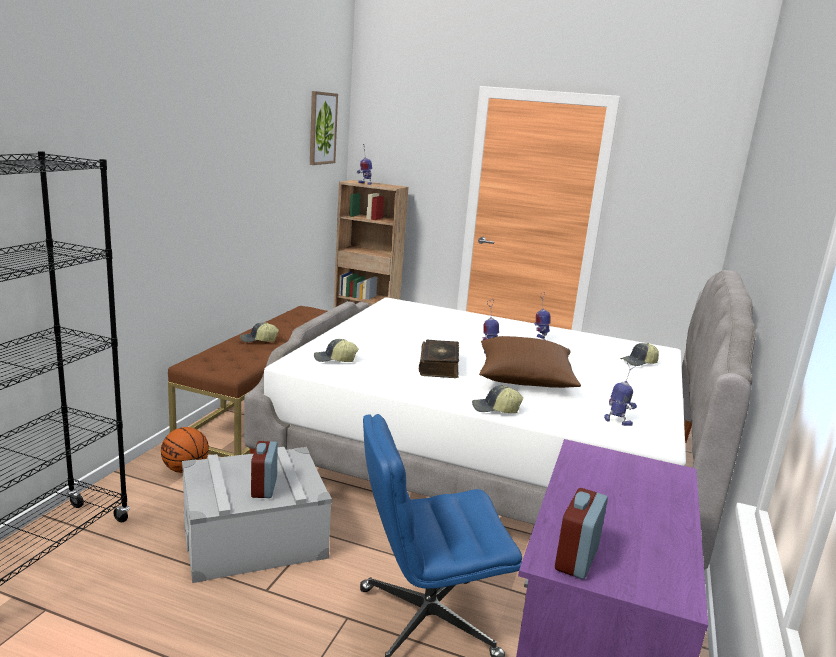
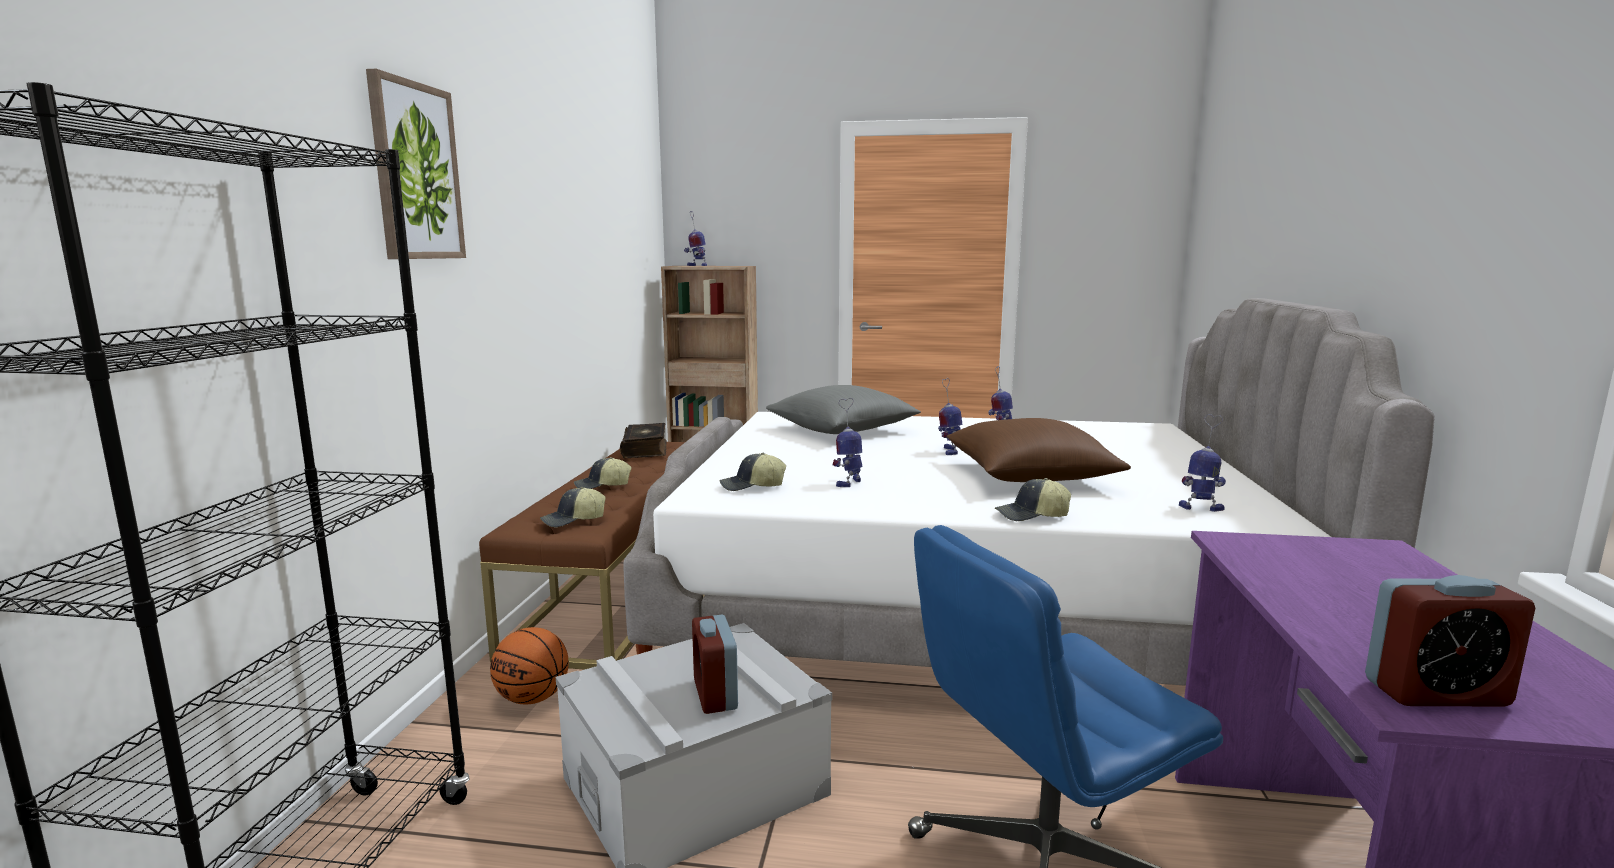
camera: 10 degrees left, 5 degrees down
(322, 128) = (634, 190): picture -> picture (415, 172)
(399, 366) = (849, 482): none -> toy robot
(430, 322) = (842, 430): none -> grey pillow
(439, 366) = (904, 476): book -> book (645, 449)
(576, 559) = (1436, 693): alarm clock -> alarm clock turned 105 degrees counterclockwise
(639, 363) = (1145, 442): cap -> cap (573, 521)

